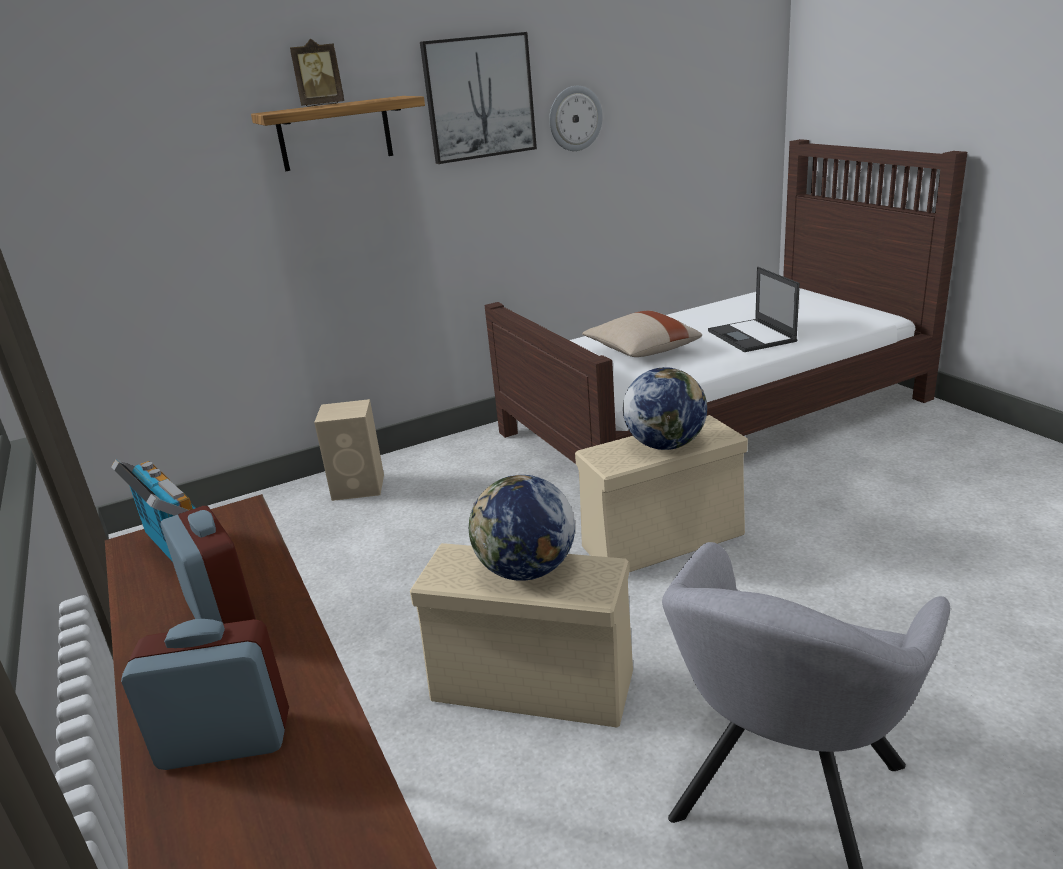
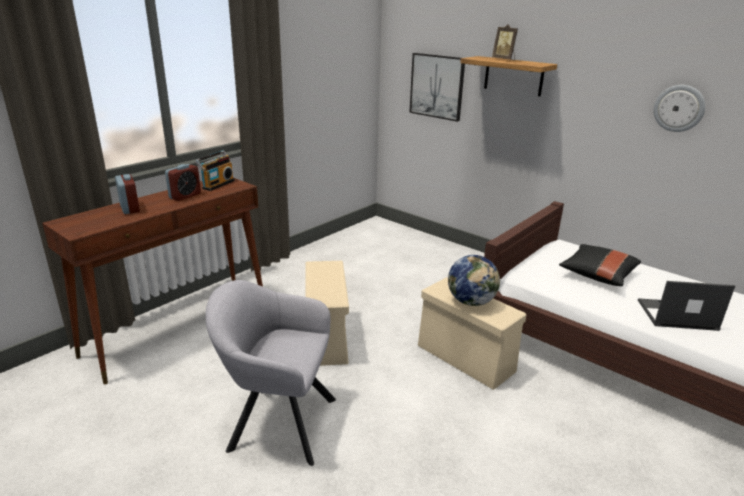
camera: 65 degrees right, 0 degrees up
(360, 487) = (449, 256): beige speaker -> none
(479, 98) = (606, 76): picture -> picture (437, 86)
(526, 571) = (327, 282): globe -> none
(641, 351) = (597, 275): beige pillow -> black pillow
(752, 336) = (675, 315): laptop -> laptop turned 45 degrees clockwise

